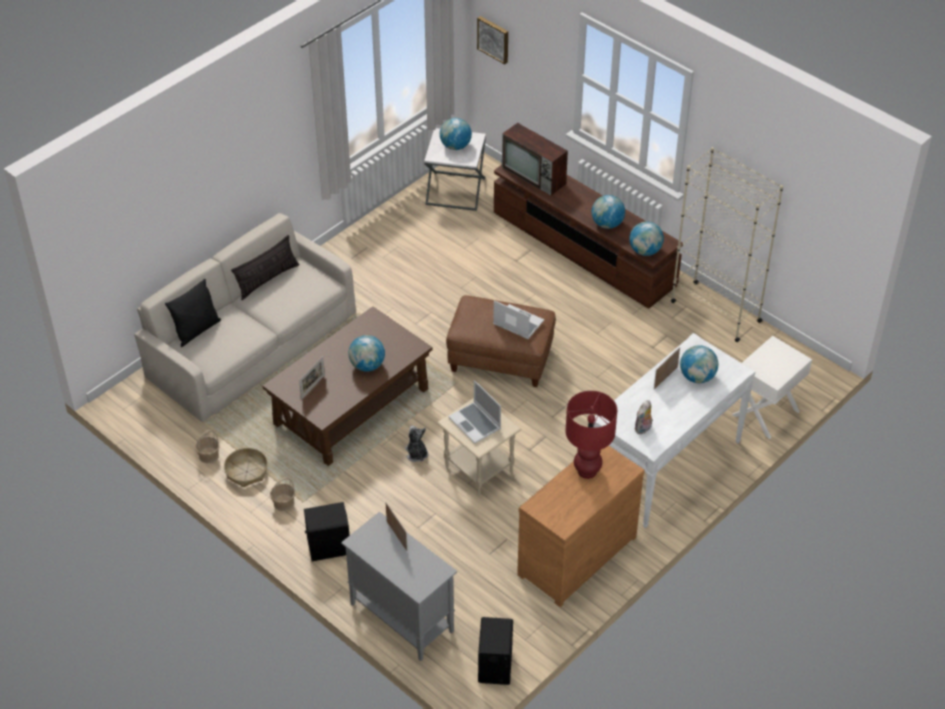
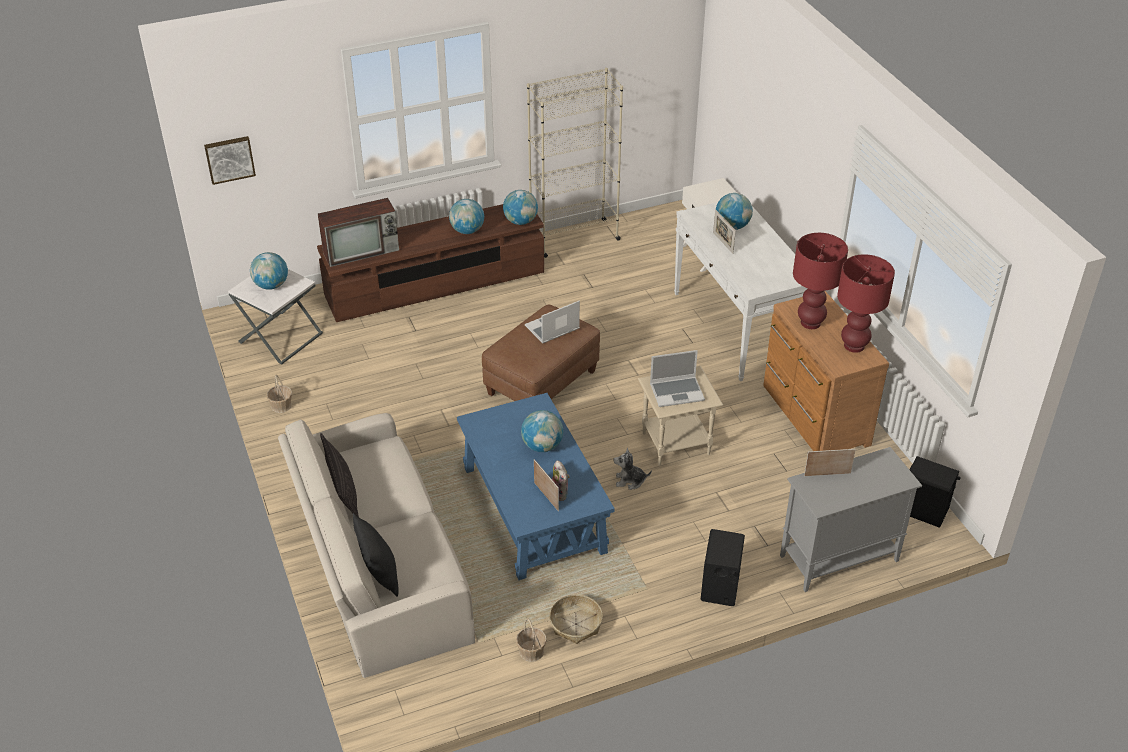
camera: 65 degrees left, 5 degrees down
(283, 503) = (639, 605): basket -> basket (281, 406)
(351, 406) = (533, 509): brown coffee table -> blue coffee table
(573, 509) = (854, 345): none -> red table lamp
(643, 429) = (778, 274): plush toy -> plush toy (560, 494)

